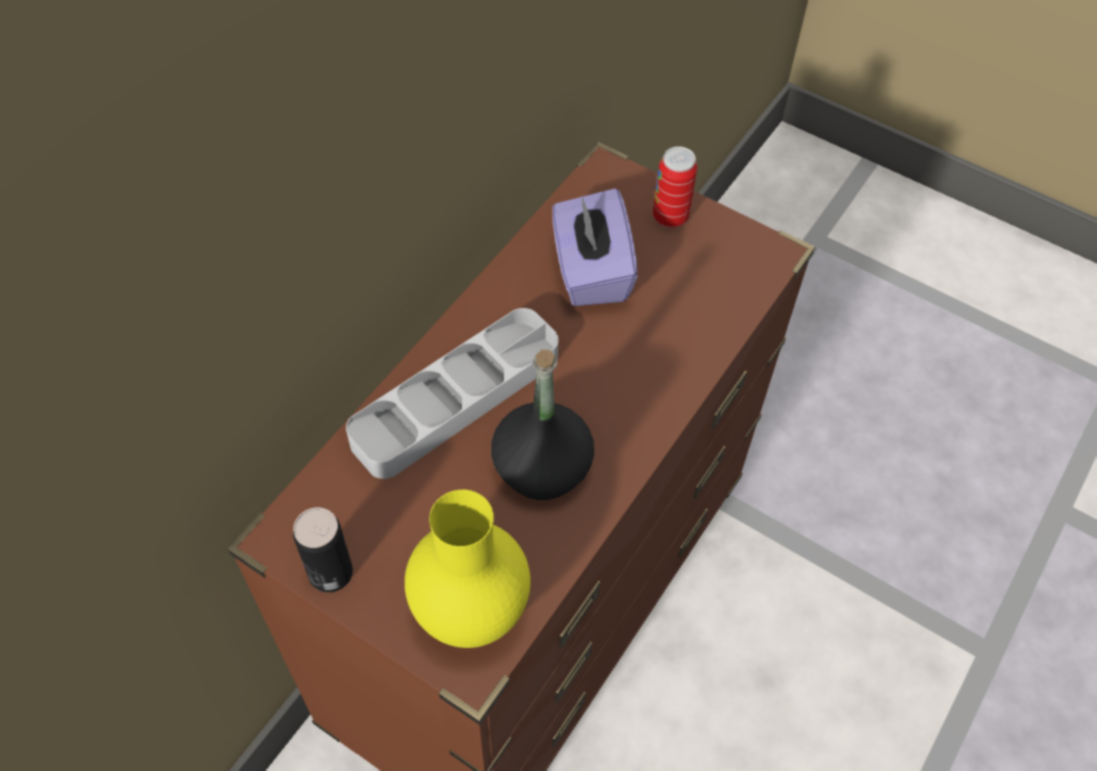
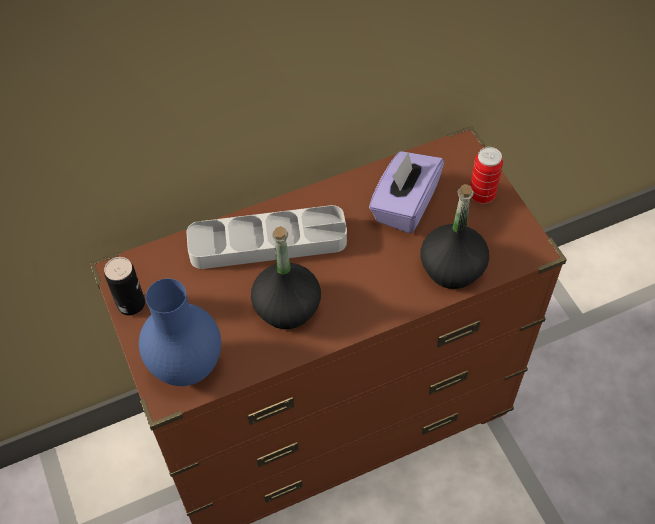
camera: 35 degrees right, 0 degrees up
(468, 614) = (185, 366): yellow vase -> blue vase
(701, 318) = (452, 268): none -> black bottle

